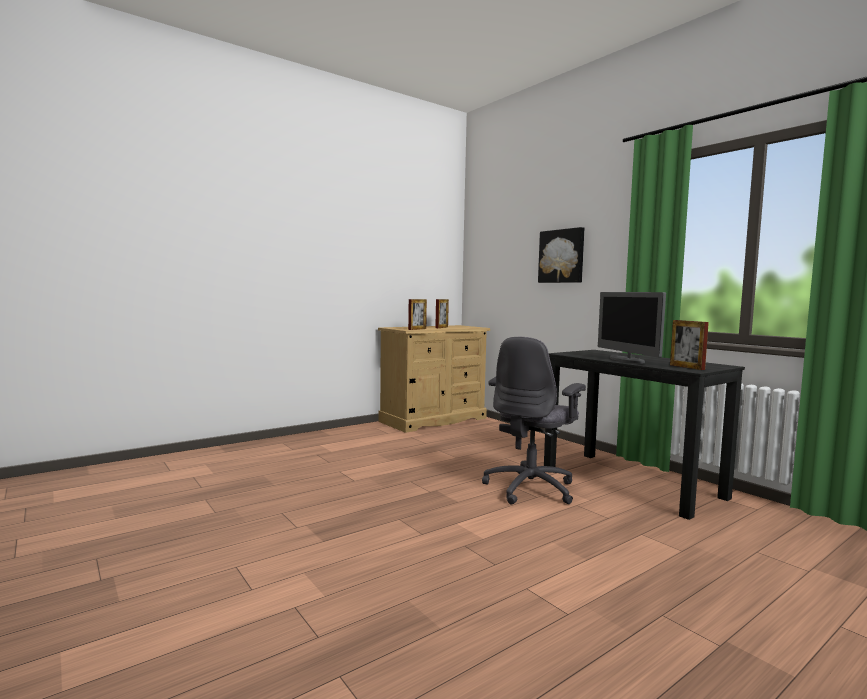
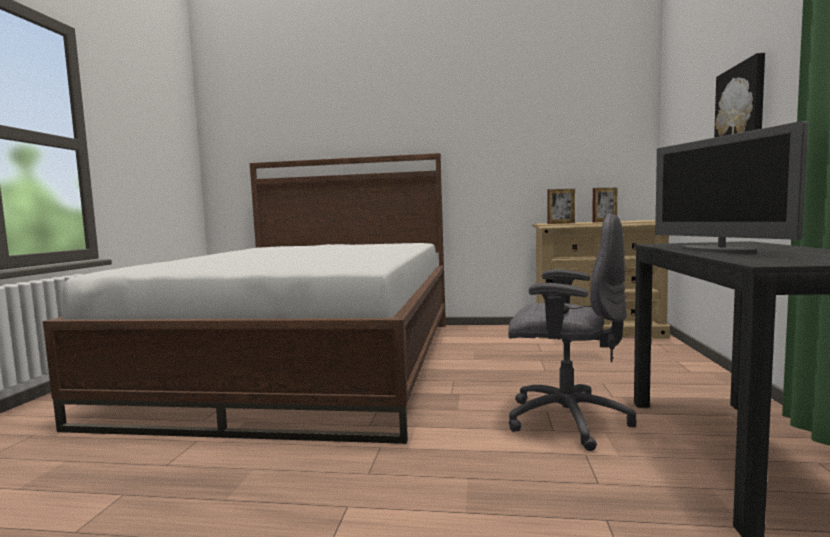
camera: 45 degrees right, 0 degrees up
(234, 500) = (309, 363): none -> bed
(531, 488) = (565, 420): grey office chair -> grey office chair turned 150 degrees counterclockwise
(627, 360) = (717, 250): monitor -> monitor turned 45 degrees counterclockwise
(686, 367) = (783, 259): picture frame -> none

